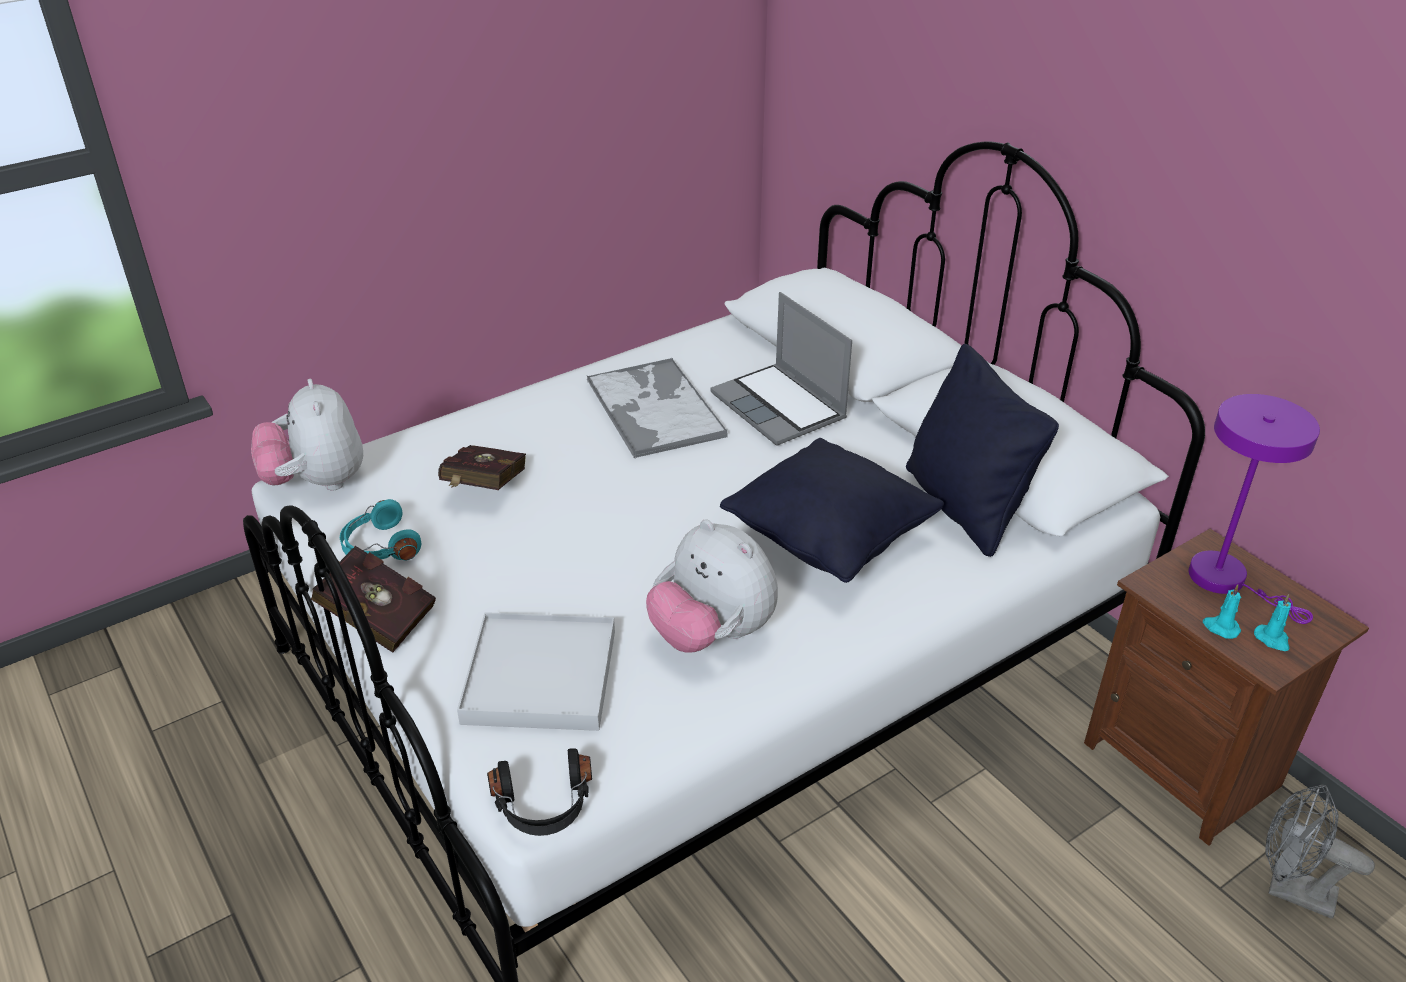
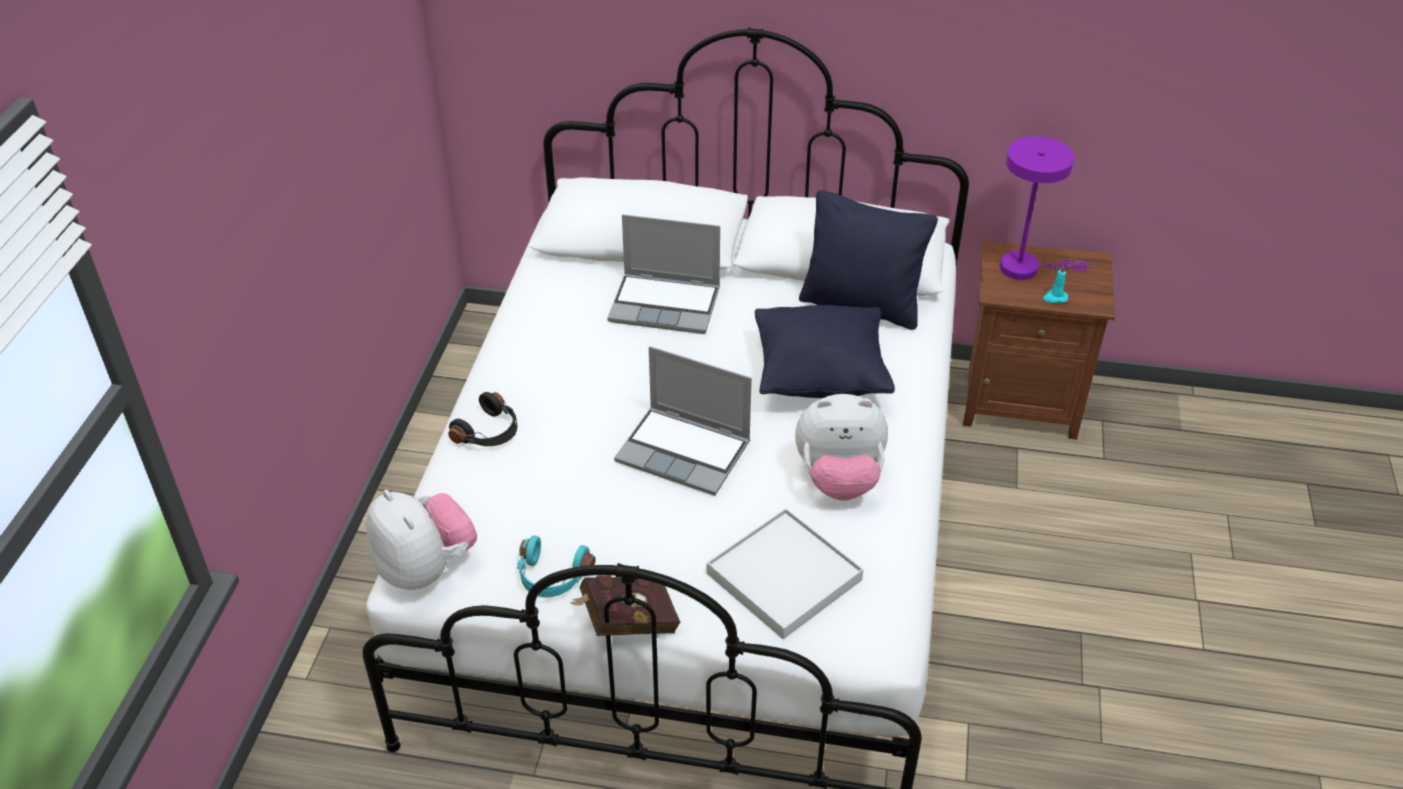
camera: 45 degrees left, 5 degrees up
(317, 482) = (426, 568): plush toy -> plush toy turned 150 degrees counterclockwise
(483, 489) = (558, 489): red book -> none
(544, 806) = (896, 642): black headphones -> black headphones (489, 433)
(618, 525) = (685, 452): none -> laptop
(654, 408) = (584, 356): tray -> none
(1272, 639) = (1082, 289): turquoise candle -> none
(1290, 890) = (1131, 435): grey fan -> none

